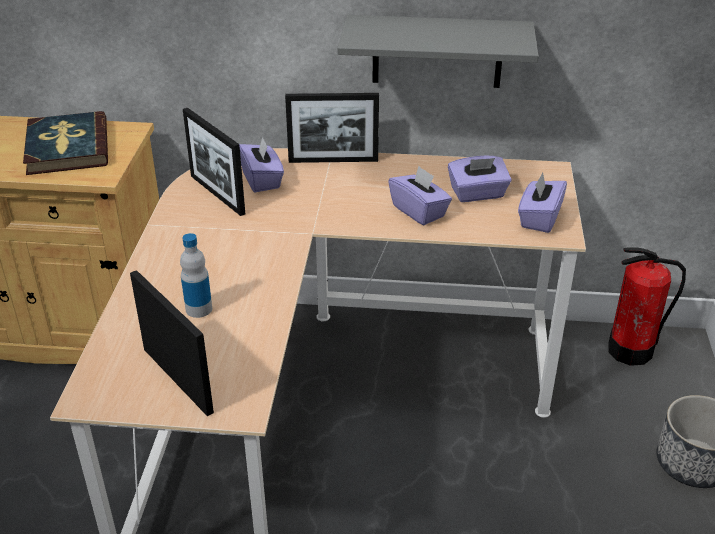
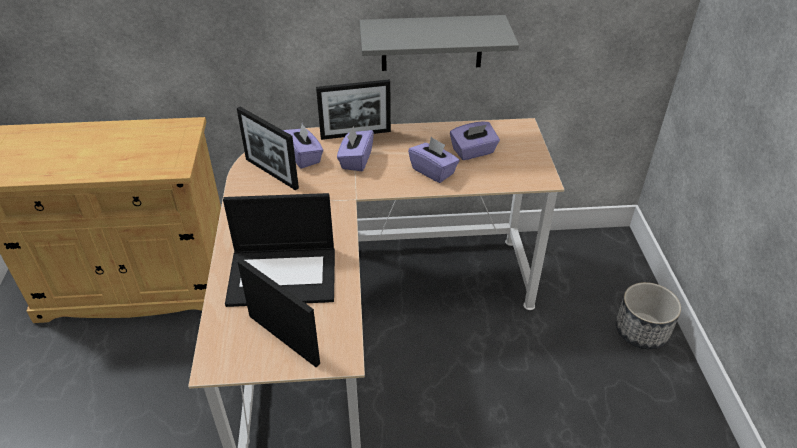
camera: 10 degrees left, 5 degrees up
(67, 147) = (139, 146): book -> none
(199, 309) = (284, 275): bottle -> laptop
(539, 218) = (524, 168): purple tissue box -> purple tissue box (356, 160)
(631, 351) = (581, 249): fire extinguisher -> none

